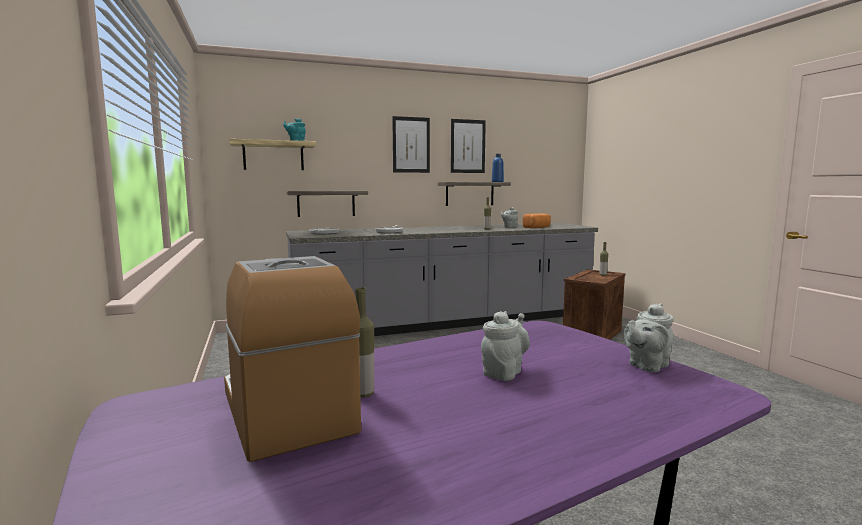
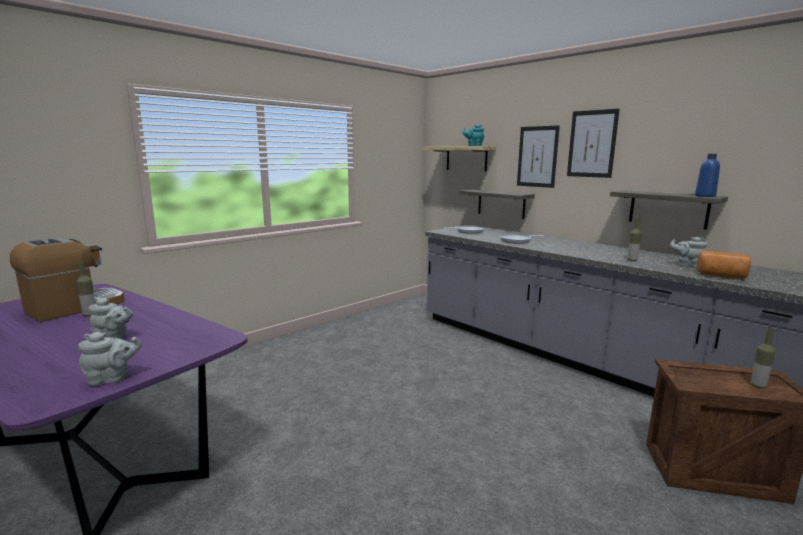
camera: 65 degrees right, 5 degrees up
(467, 146) = (674, 143): picture -> picture (537, 156)
(646, 365) = (112, 379): grey teapot -> grey teapot turned 135 degrees clockwise

